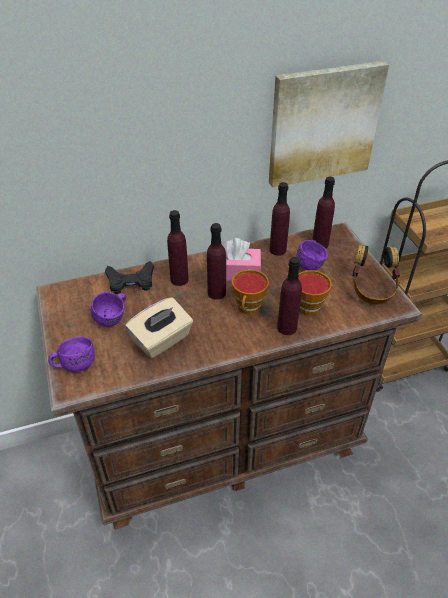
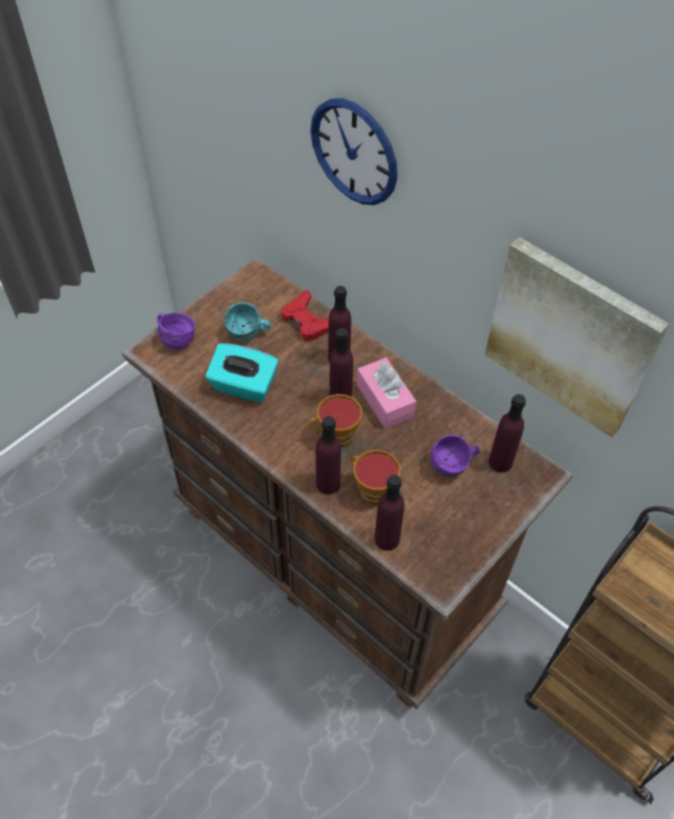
camera: 60 degrees right, 10 degrees up
(113, 318) = (249, 335): purple mug -> turquoise mug
(118, 107) = (354, 152): none -> wall clock
(131, 281) = (308, 321): black game controller -> red game controller
(162, 340) = (243, 386): beige tissue box -> turquoise tissue box
(277, 250) = (454, 424): purple bottle -> purple bottle (387, 539)
(372, 290) = (450, 547): headphones -> none

